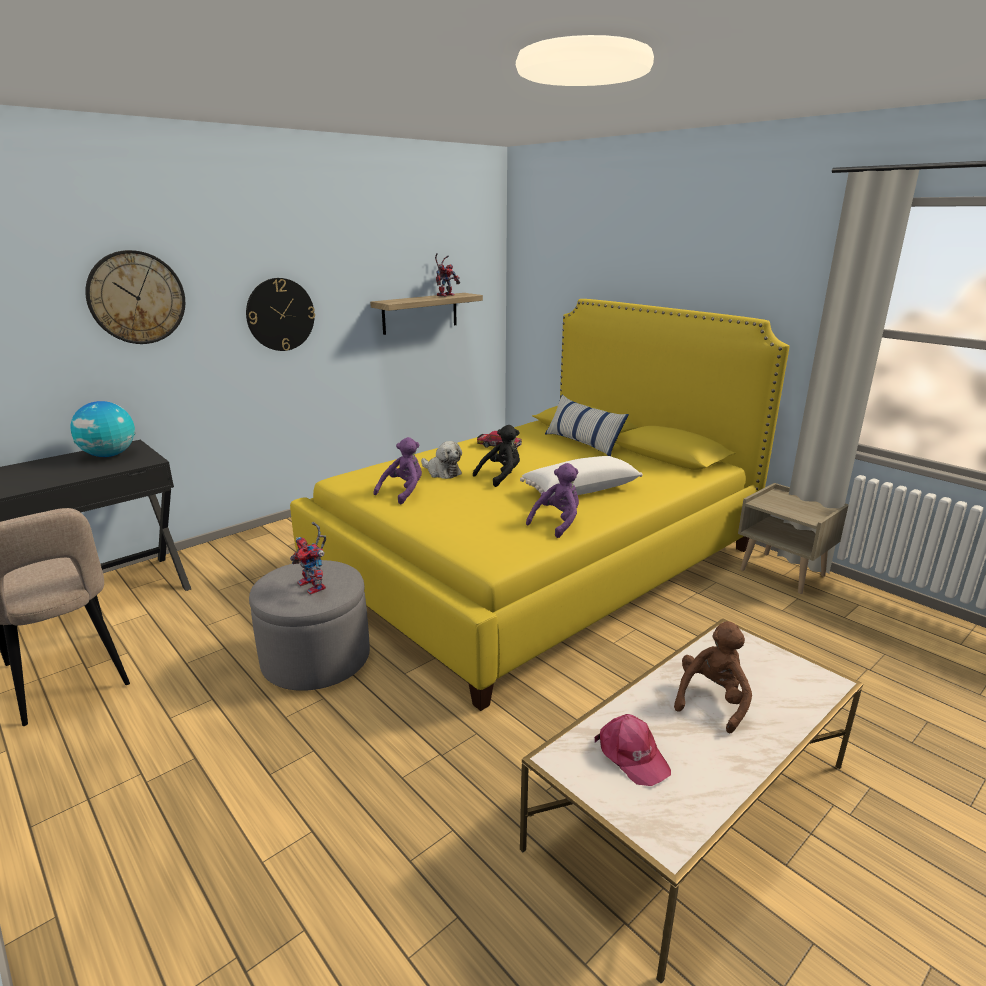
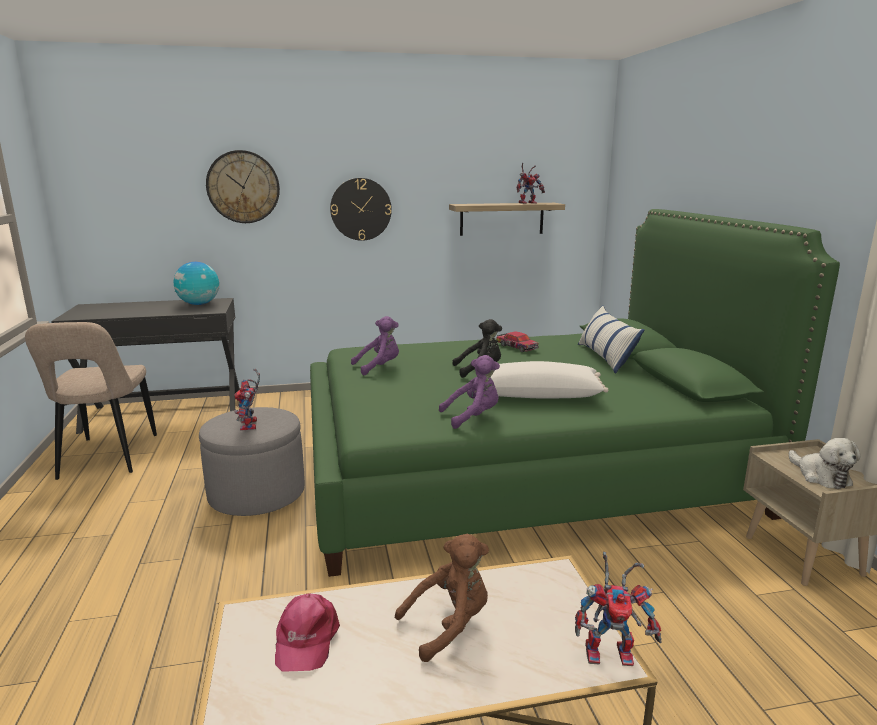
camera: 30 degrees right, 5 degrees down
(442, 472) = (432, 358): plush toy -> plush toy (821, 476)
(534, 559) = (518, 467): yellow bed -> green bed
(822, 675) = (612, 652): none -> toy robot

